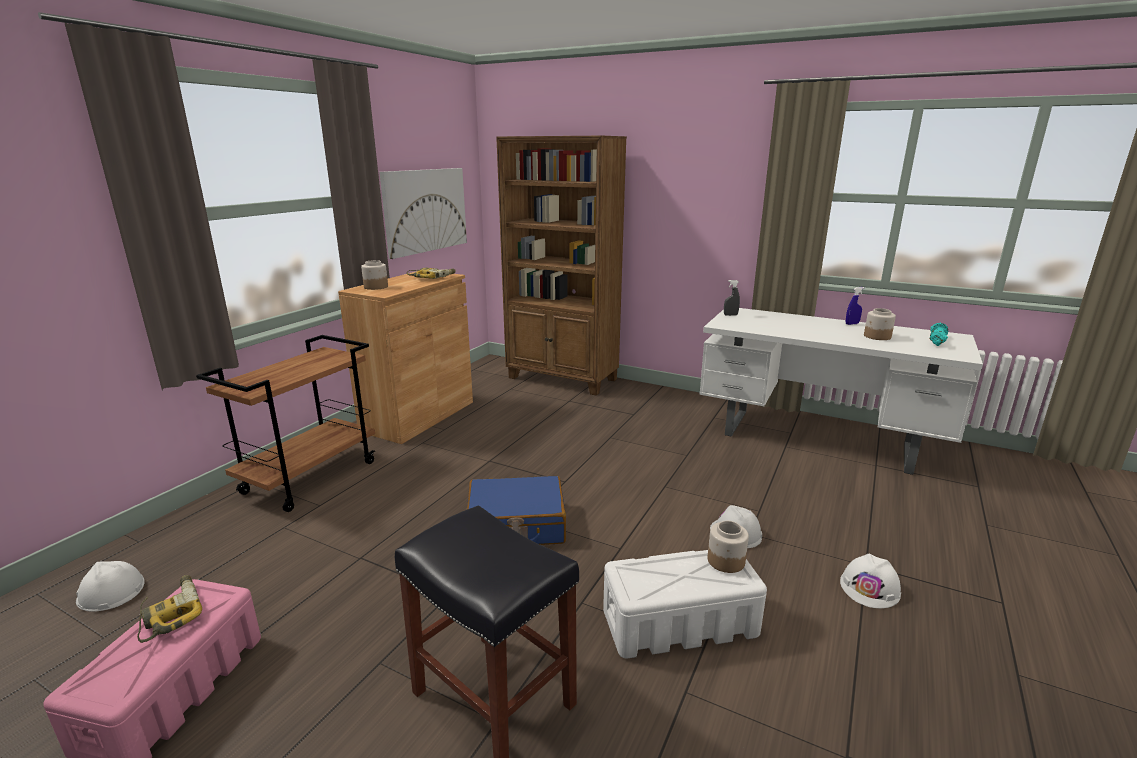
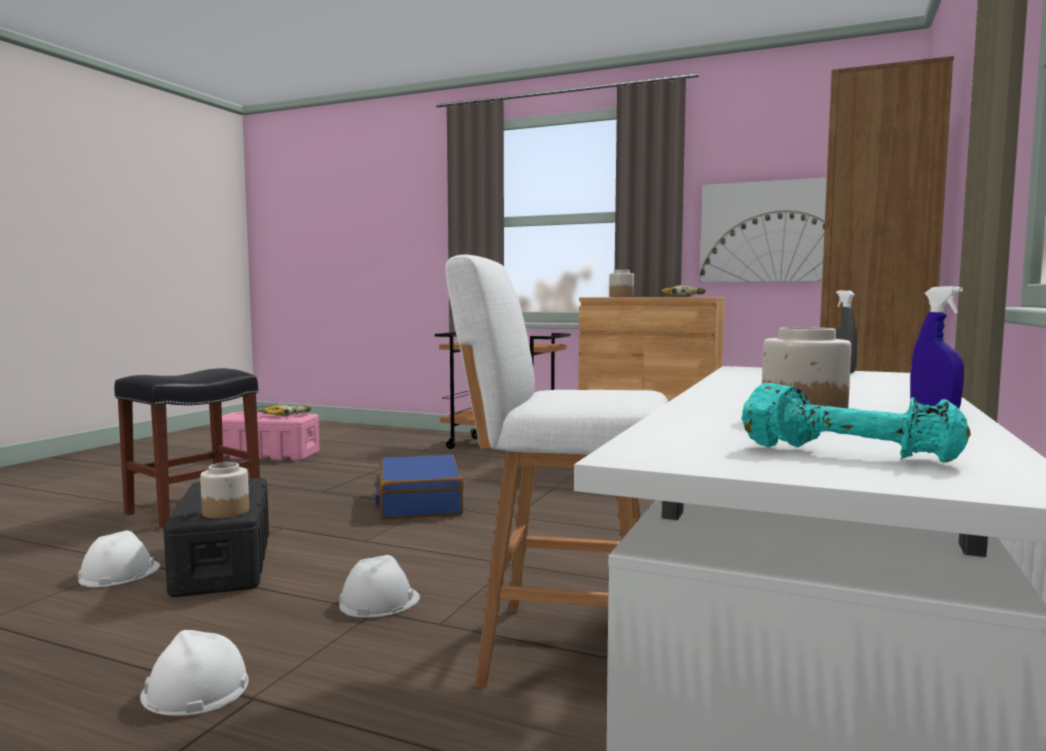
camera: 85 degrees right, 15 degrees down
(111, 592) = (363, 435): white hard hat -> white hard hat (119, 573)
(678, 623) = (224, 562): white storage box -> black storage box
(773, 477) = (562, 648): none -> white stool

